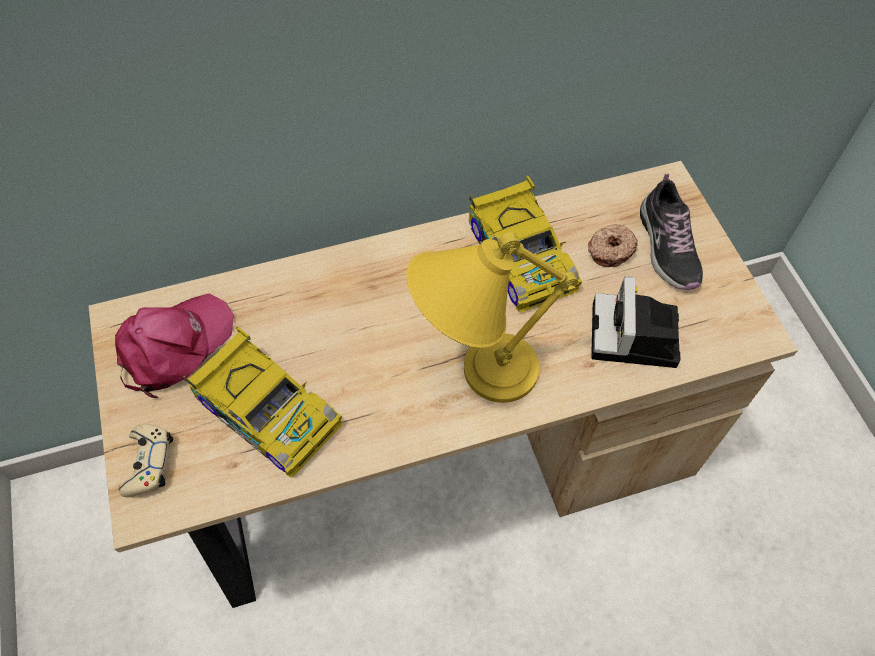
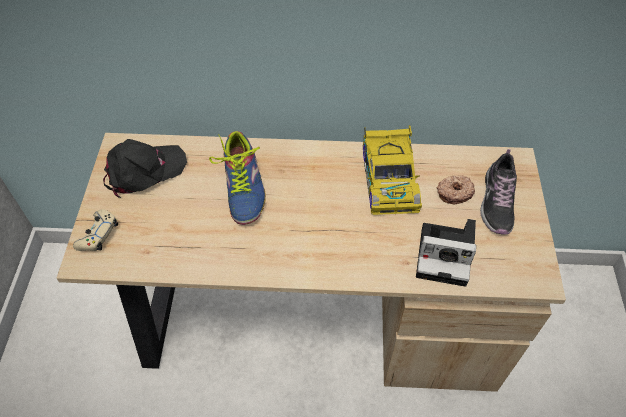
camera: 20 degrees right, 5 degrees down
(175, 346) = (144, 171): pink cap -> black cap
(267, 410) = (182, 225): toy car -> none
(329, 326) = (243, 186): none -> shoe
(473, 376) = (323, 245): yellow table lamp -> none
(635, 338) = (446, 255): camera -> camera turned 105 degrees counterclockwise

